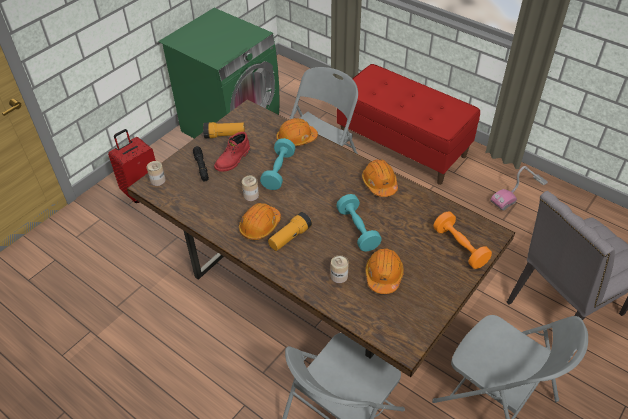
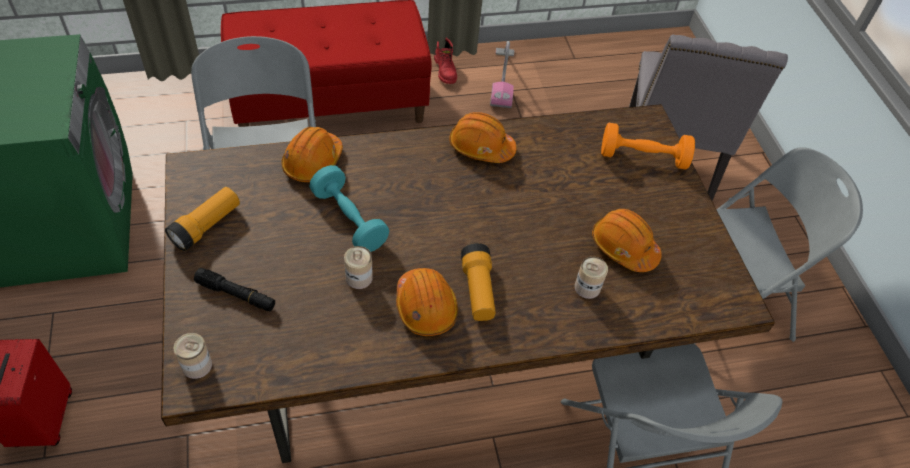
camera: 55 degrees left, 5 degrees up
(233, 160) = (269, 251): red boot -> red boot (445, 70)
(357, 229) = (532, 218): turquoise dumbbell -> none

